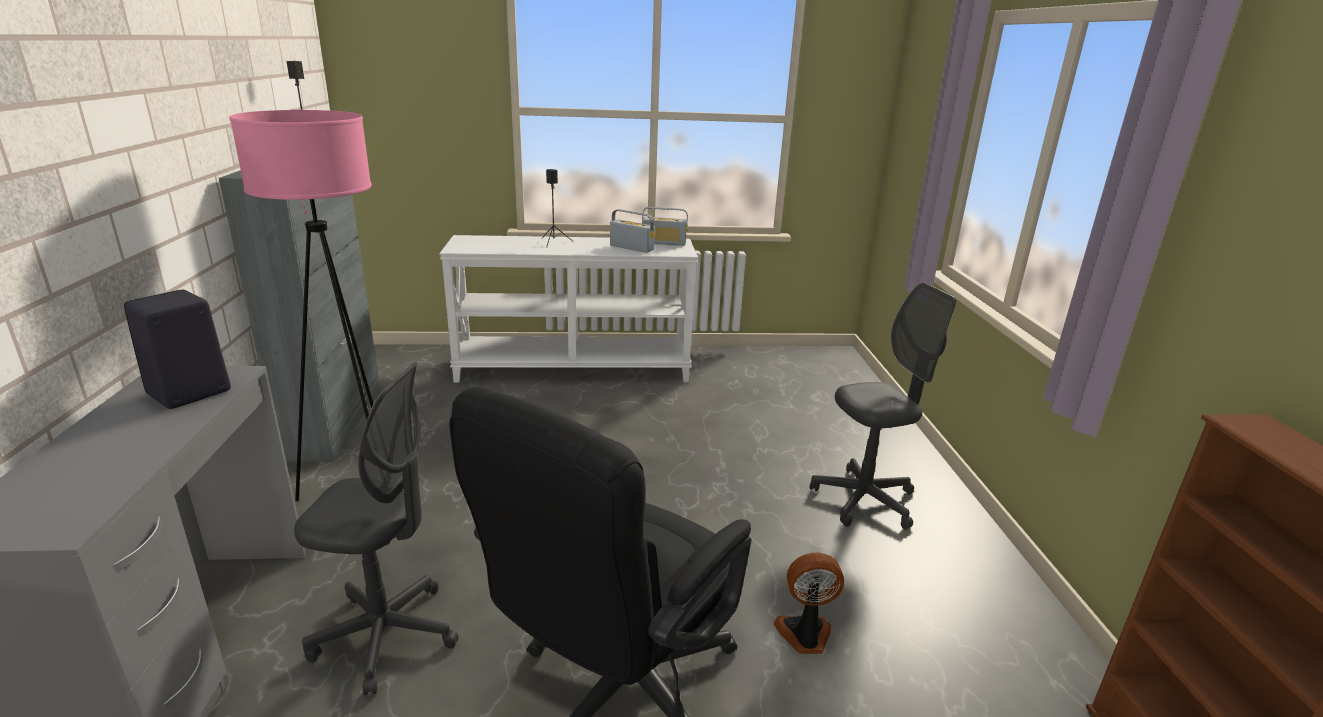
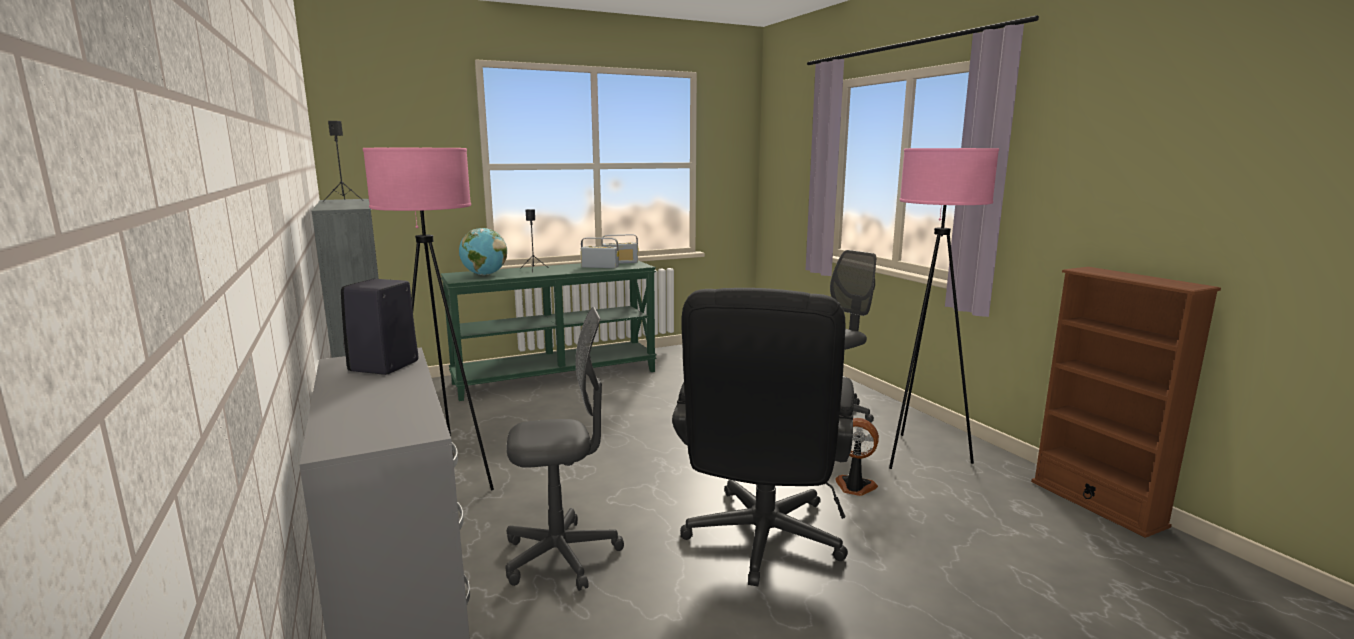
camera: 20 degrees left, 10 degrees down
(492, 244) = (484, 274): none -> globe
(574, 368) = (556, 377): white console table -> green console table
(805, 636) = (854, 487): fan -> fan turned 45 degrees clockwise
(940, 605) = (919, 455): none -> pink floor lamp

